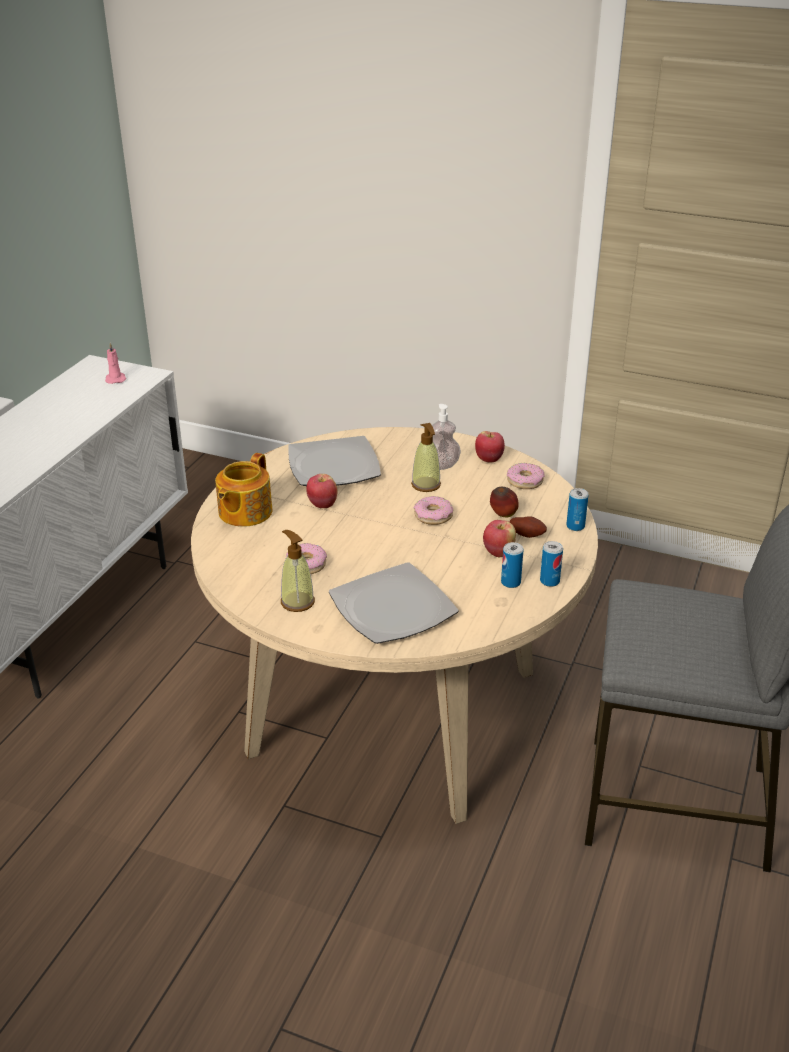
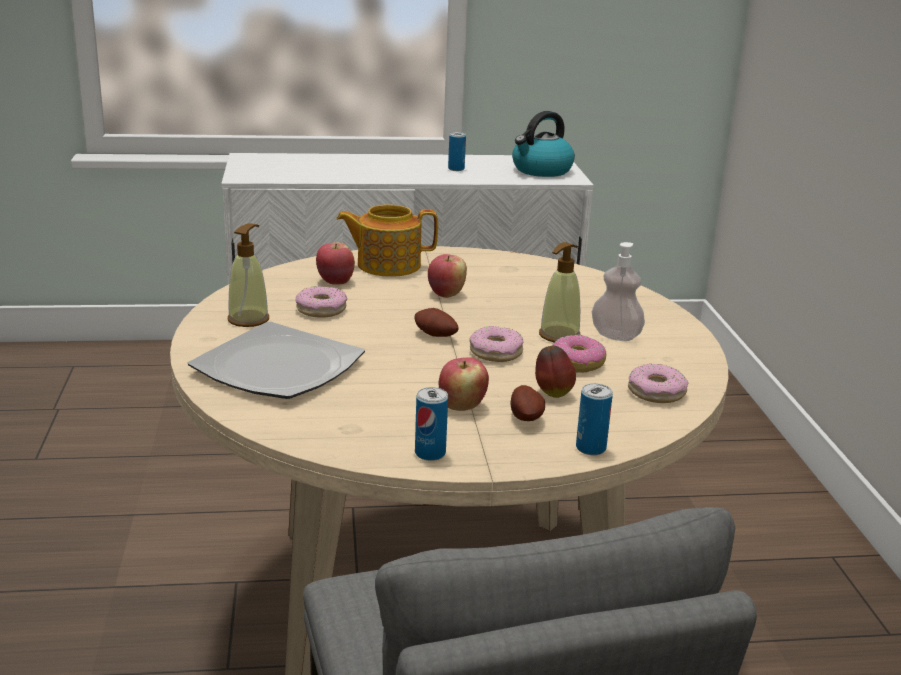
camera: 60 degrees right, 10 degrees down
(115, 379) = (541, 170): pink candle -> kettle
(333, 465) = (530, 283): plate -> none
(390, 531) = (434, 336): none -> potato
(469, 493) = (577, 363): none -> donut
(489, 459) = (675, 360): apple -> apple (335, 281)
(510, 582) = (399, 427): can -> can (456, 169)

